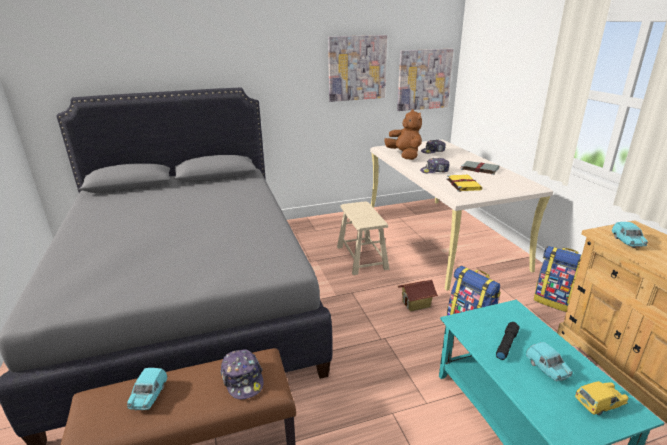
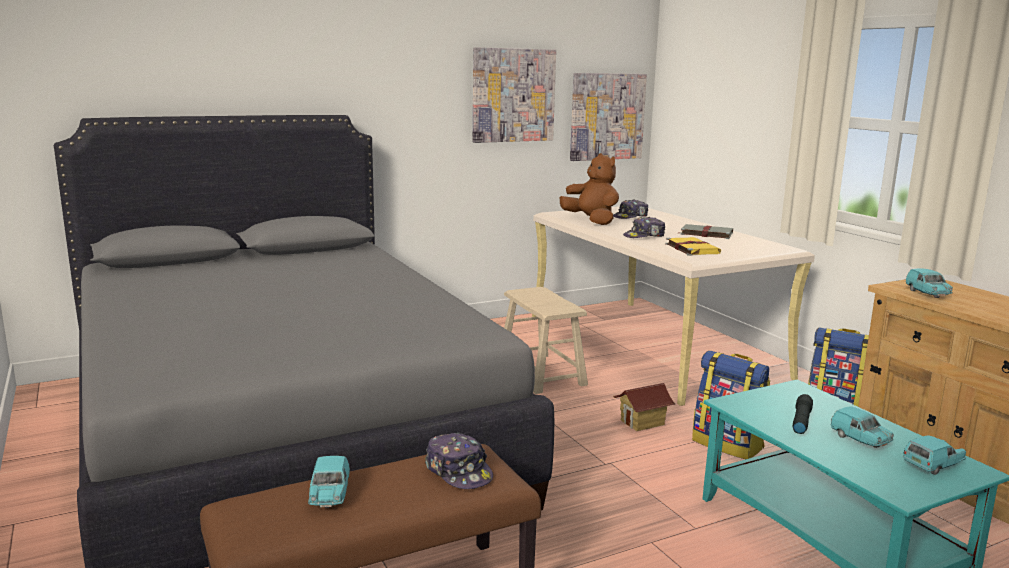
camera: 10 degrees left, 10 degrees down
(599, 404) = (933, 465): yellow toy car -> turquoise toy car

